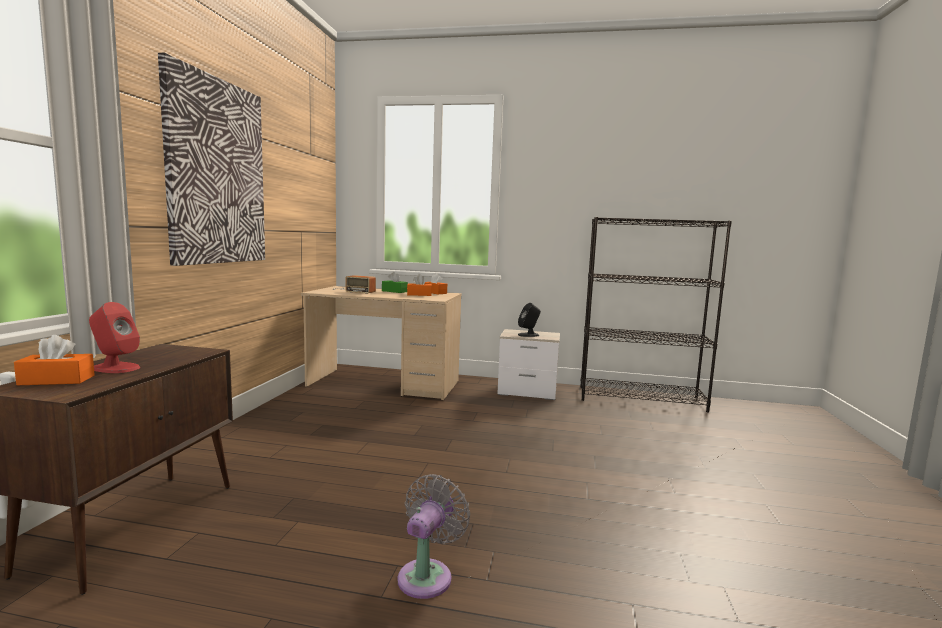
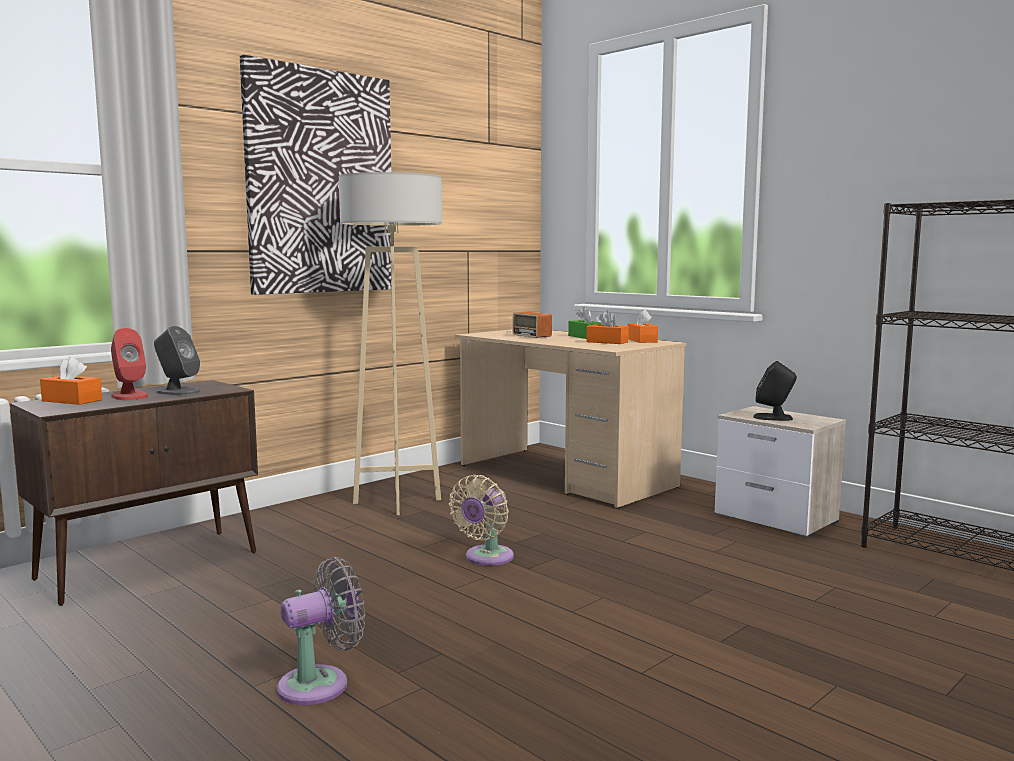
camera: 35 degrees right, 0 degrees up
(159, 358) = (177, 392): none -> grey speaker
(293, 421) = (397, 501): none -> beige floor lamp
(411, 450) = (486, 558): none -> beige fan

